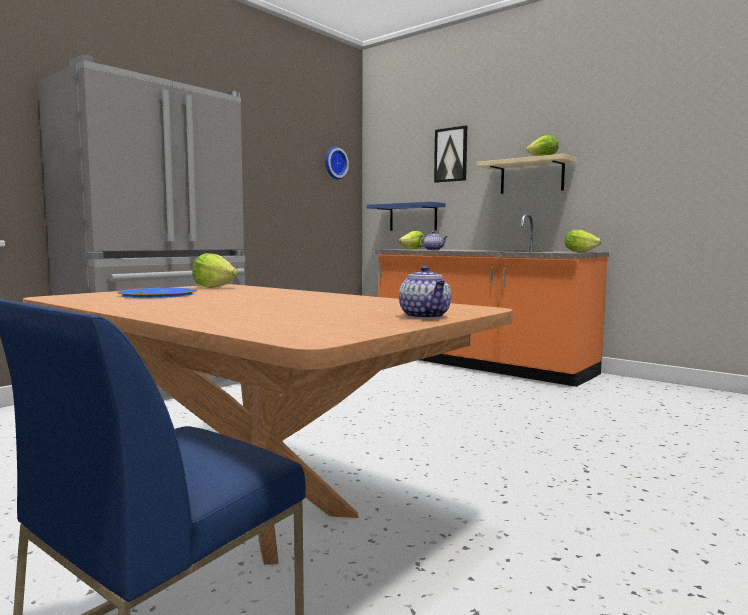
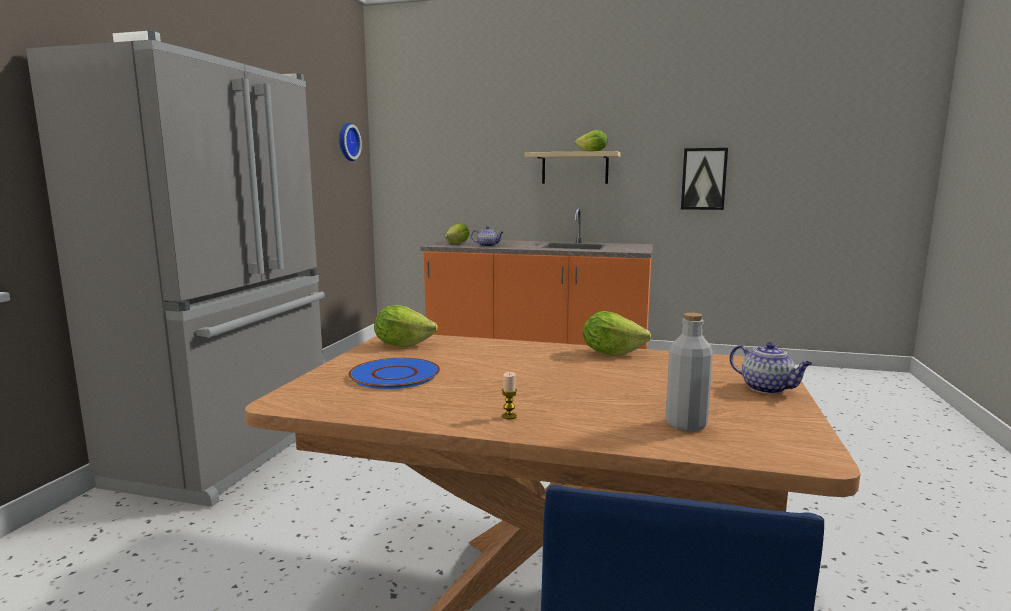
camera: 25 degrees left, 5 degrees up
(161, 309) = (509, 416): none -> candle
(274, 321) = (686, 424): none -> grey bottle
(413, 217) = (439, 204): blue shelf -> none
(451, 155) = (484, 139): picture -> picture (703, 179)
(580, 252) = (637, 247): lettuce -> lettuce (611, 353)

